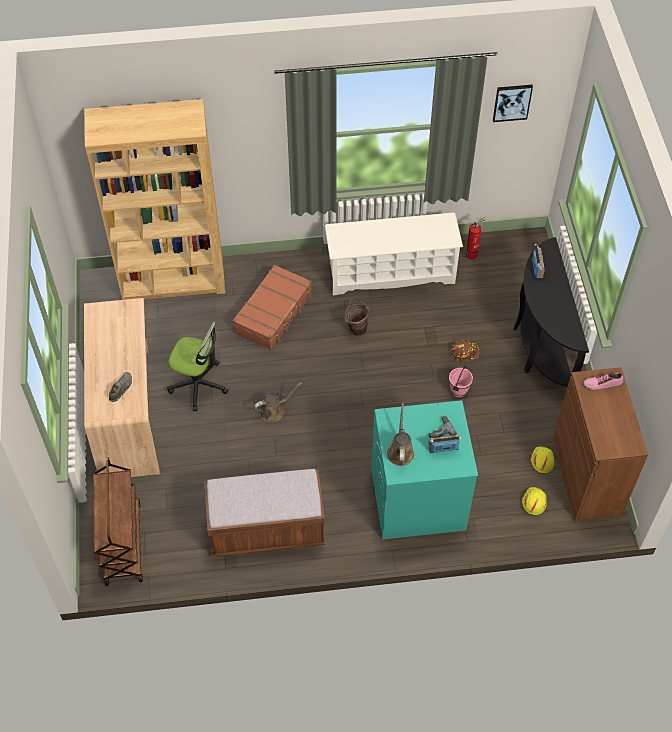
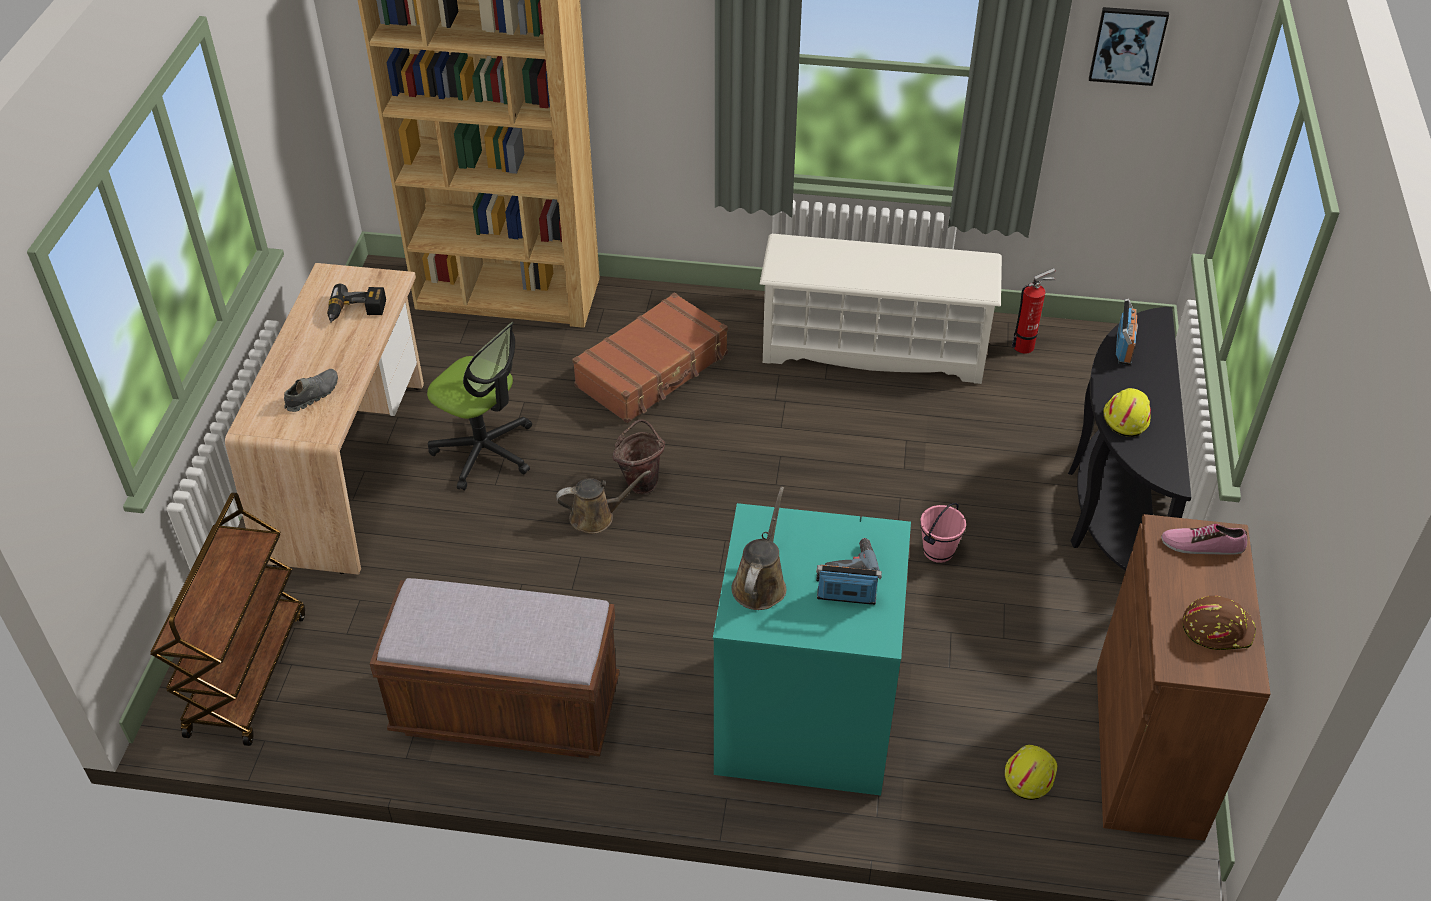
camera: 15 degrees right, 10 degrees down
(122, 331) = (356, 312): none -> power drill
(356, 328) = (786, 419): brown bucket -> brown bucket (641, 481)
(464, 352) = (967, 492): brown hard hat -> brown hard hat (1217, 628)
(541, 461) = (1065, 703): yellow hard hat -> yellow hard hat (1125, 417)

